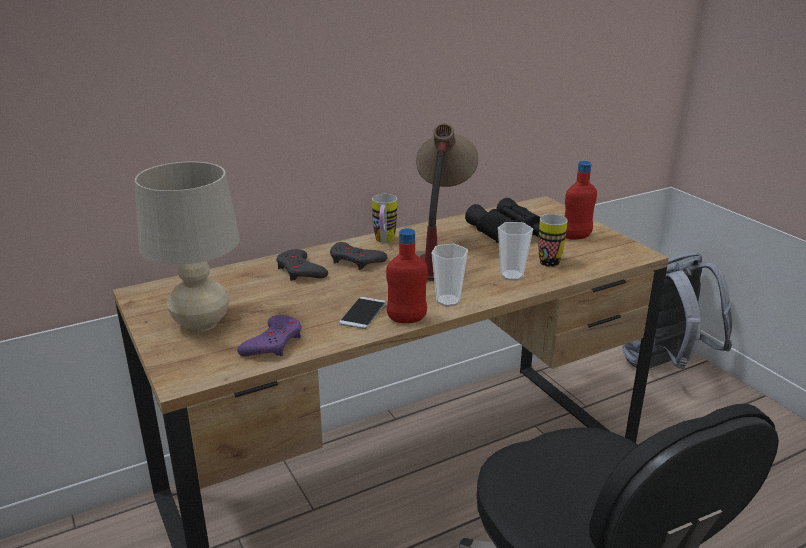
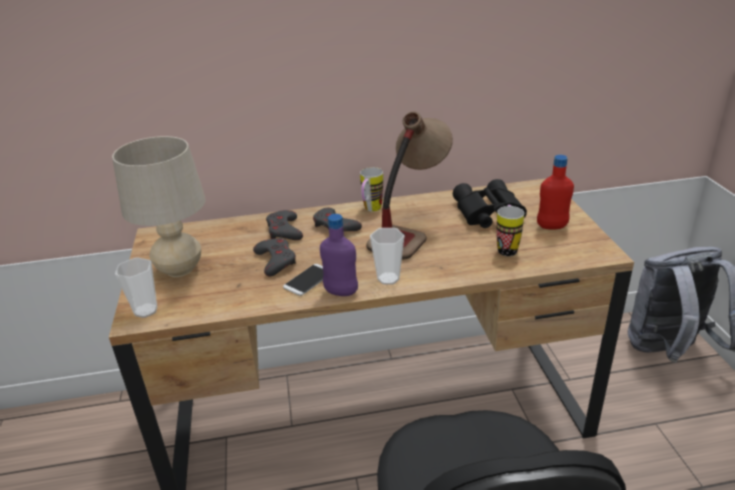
camera: 20 degrees right, 5 degrees up
(273, 343) = (221, 297): purple game controller -> none
(311, 300) = (275, 260): none -> grey game controller
(406, 319) = (341, 292): red bottle -> purple bottle
(511, 275) = (462, 260): cup -> cup (146, 311)

